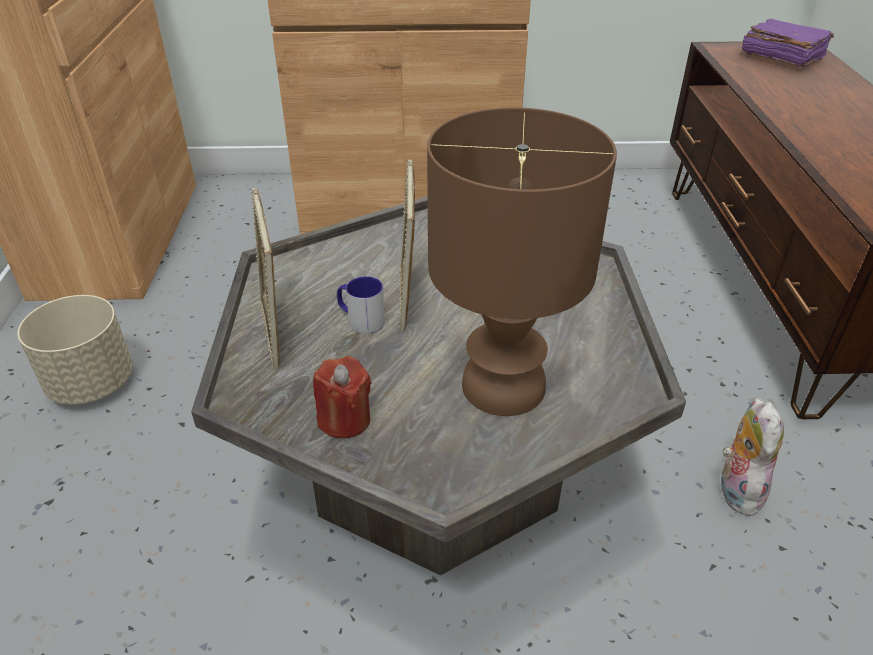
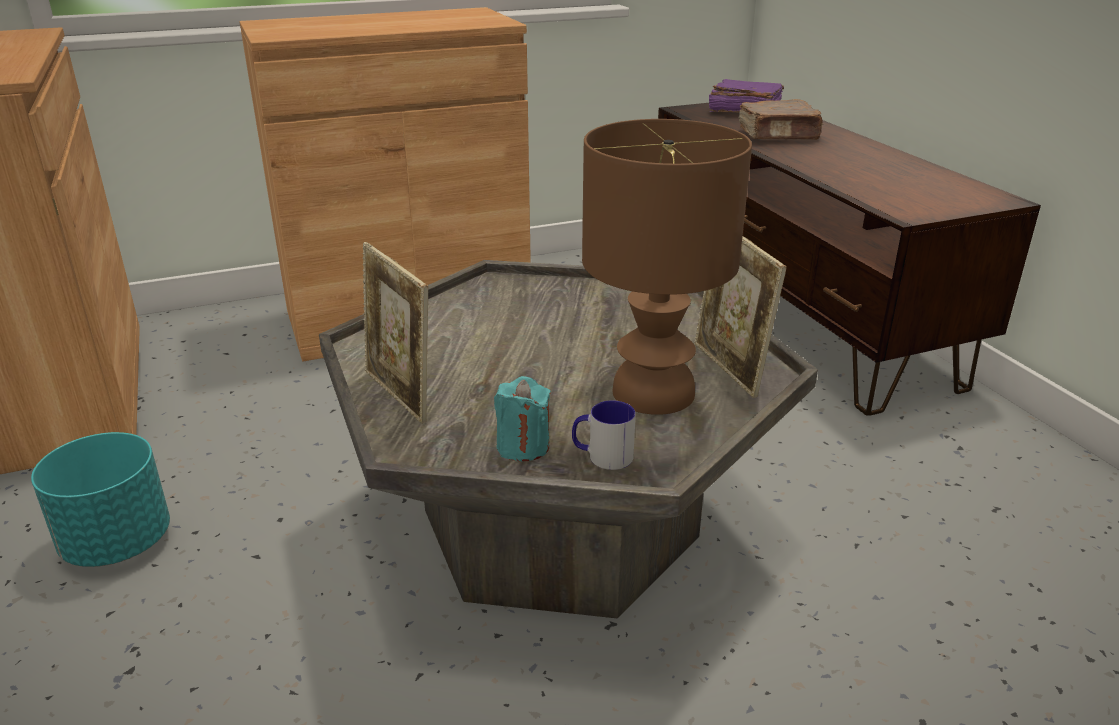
camera: 20 degrees left, 10 degrees down
(91, 384) = (117, 544): beige planter -> turquoise planter
(345, 420) = (523, 446): red candle -> turquoise candle
(360, 320) = (481, 369): mug -> mug (602, 456)
(407, 298) = (516, 345): picture frame -> picture frame (729, 369)
(735, 489) = (844, 481): plush toy -> none
(801, 94) = (779, 135): none -> brown book

